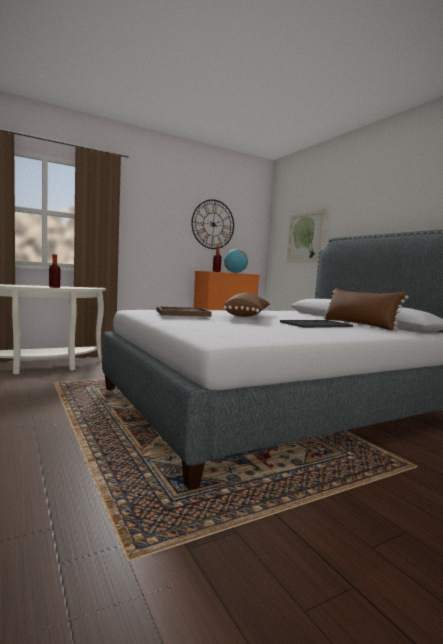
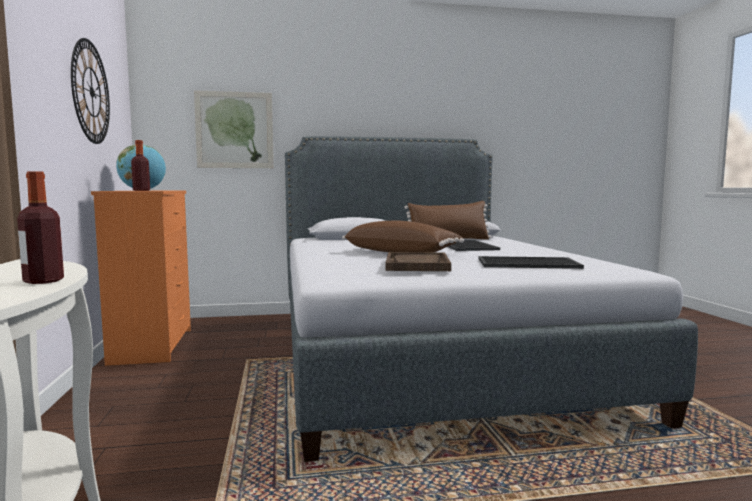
camera: 70 degrees left, 0 degrees up
(225, 326) = (527, 263): none -> tray

